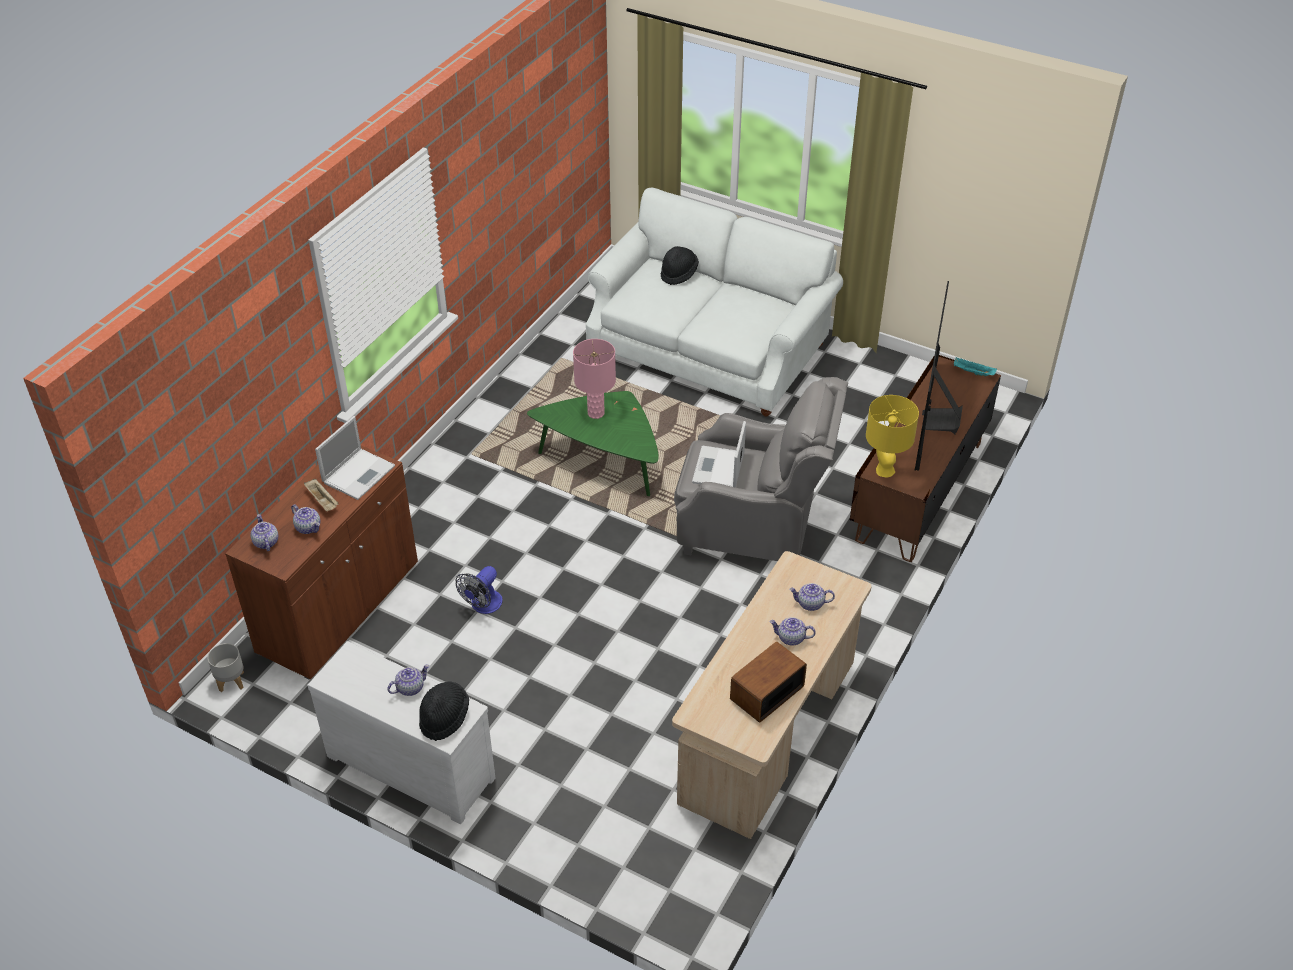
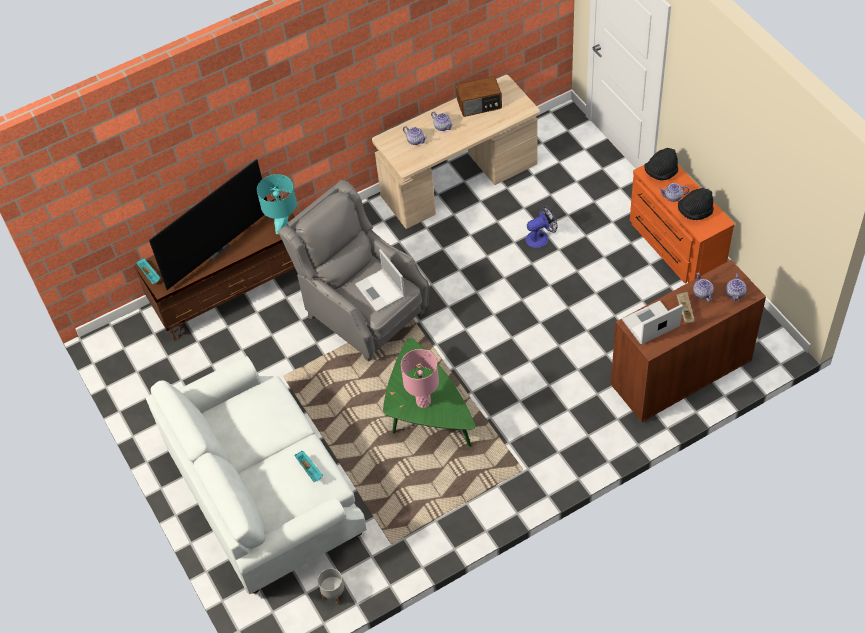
camera: 145 degrees left, 10 degrees up
(231, 681) = (773, 347): grey planter -> grey planter (334, 594)
(413, 763) = (674, 247): white dresser -> orange dresser
(483, 606) = (581, 332): fan -> fan (540, 237)
(650, 298) = (310, 470): none -> turquoise tray
(678, 273) = (265, 488): black hat -> black hat (695, 212)
(718, 469) = (381, 291): laptop -> laptop turned 105 degrees clockwise
(884, 470) = (283, 226): yellow table lamp -> turquoise table lamp

